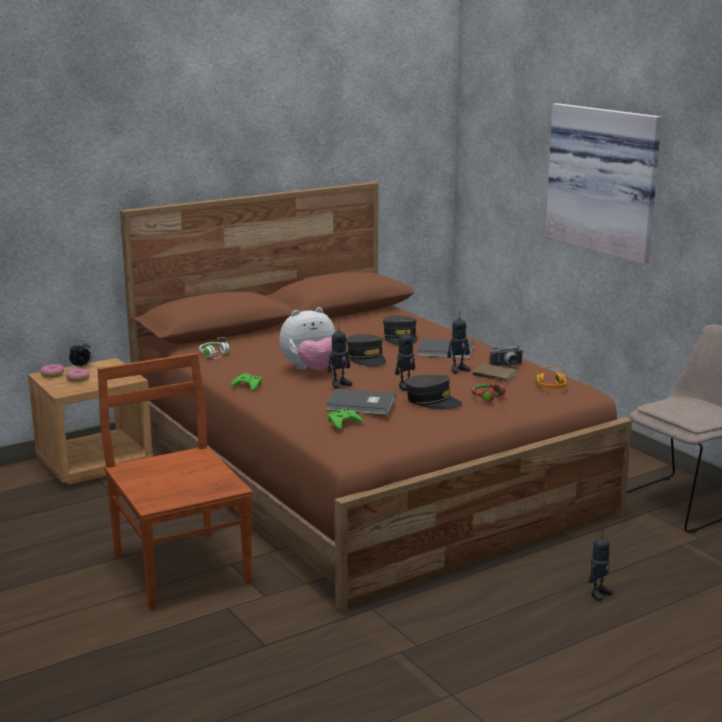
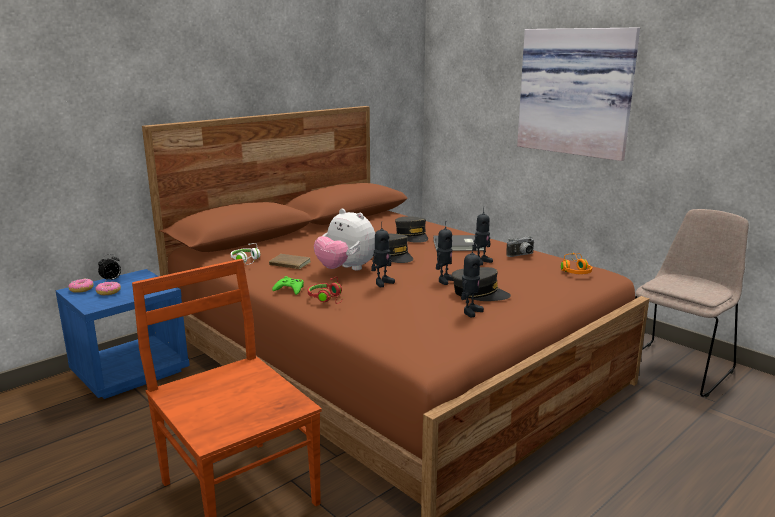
camera: 10 degrees left, 0 degrees up
(95, 463) = (130, 372): brown nightstand -> blue nightstand
(311, 370) = (346, 269): plush toy -> plush toy turned 75 degrees clockwise
(343, 422) = (408, 323): green game controller -> none
(361, 405) = (417, 302): grey book -> none
(491, 399) = (532, 287): red headphones -> red headphones (327, 299)
(493, 376) = (517, 265): brown book -> brown book (289, 264)
(598, 594) = (671, 476): toy robot -> toy robot (470, 311)

